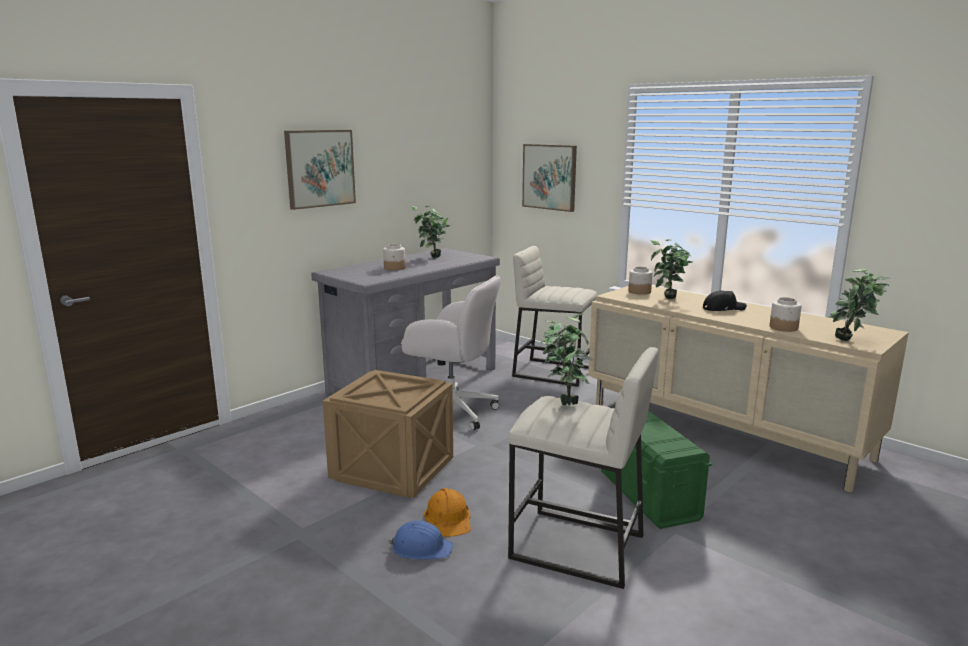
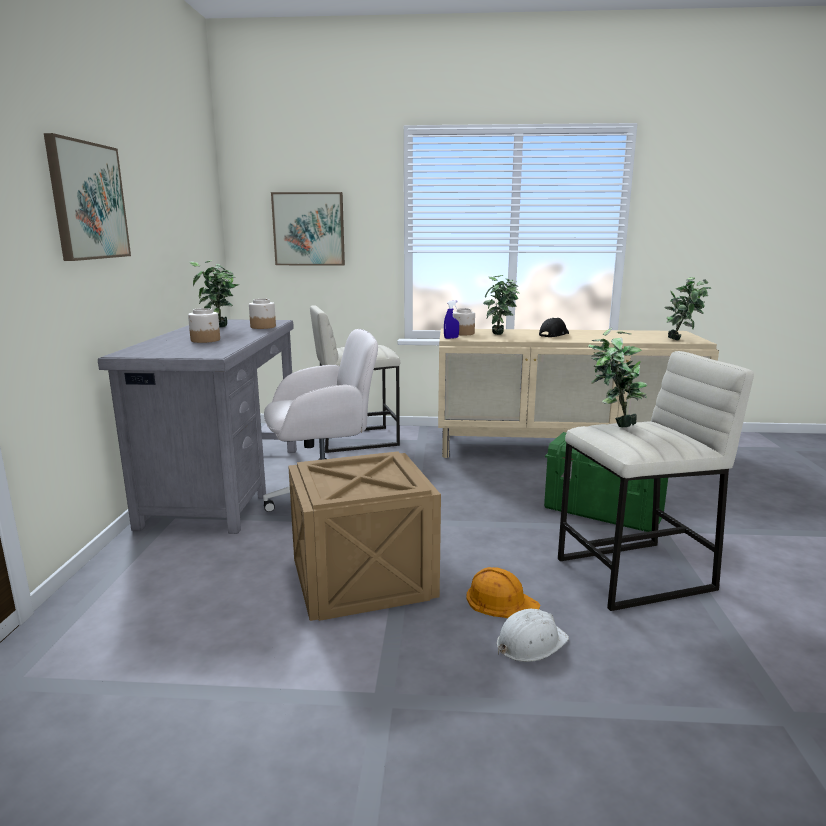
camera: 40 degrees left, 0 degrees up
(421, 548) = (530, 643): blue hard hat -> white hard hat
(613, 294) = (451, 338): none -> blue spray bottle
(784, 327) = (624, 339): jar -> jar (263, 327)

